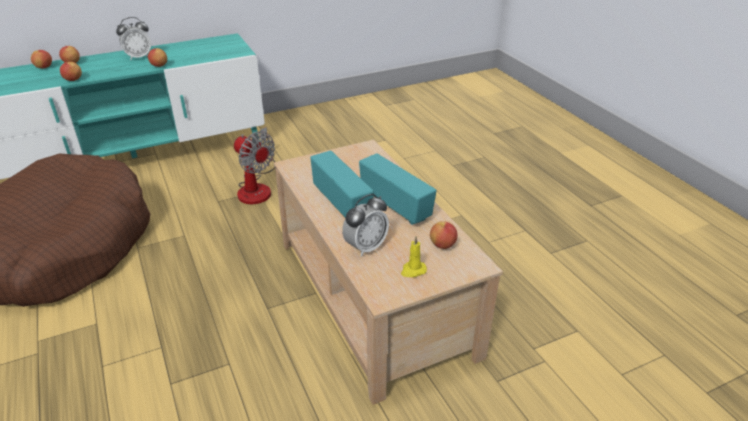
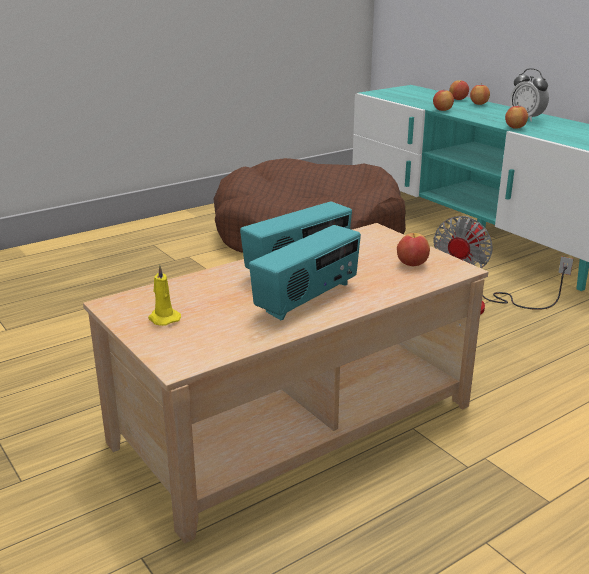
camera: 80 degrees right, 10 degrees down
(366, 247) = (208, 287): alarm clock -> none
(442, 245) = (222, 336): apple -> apple (412, 264)

